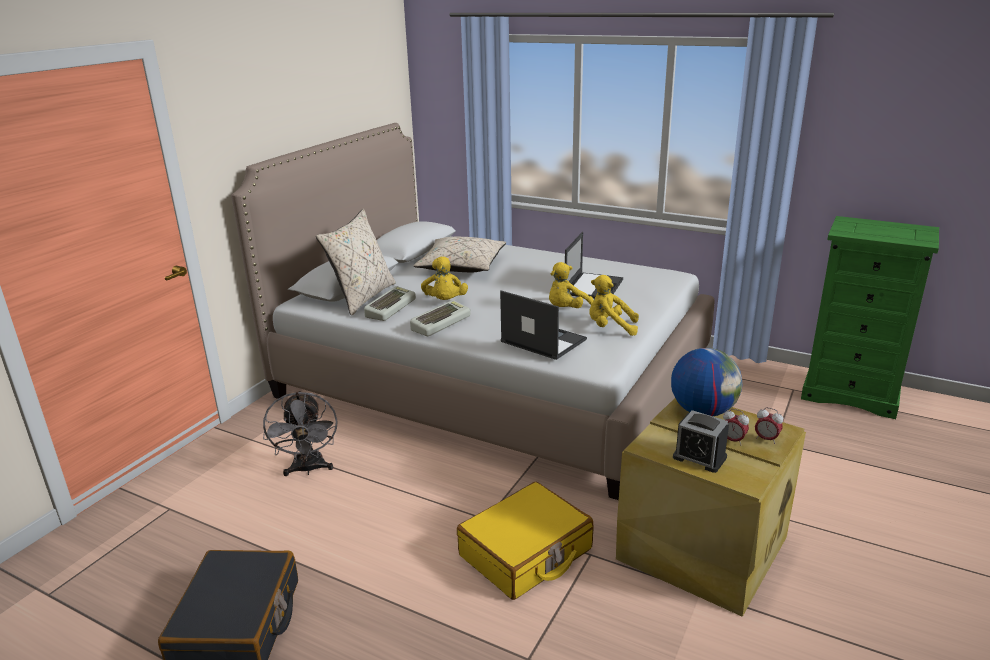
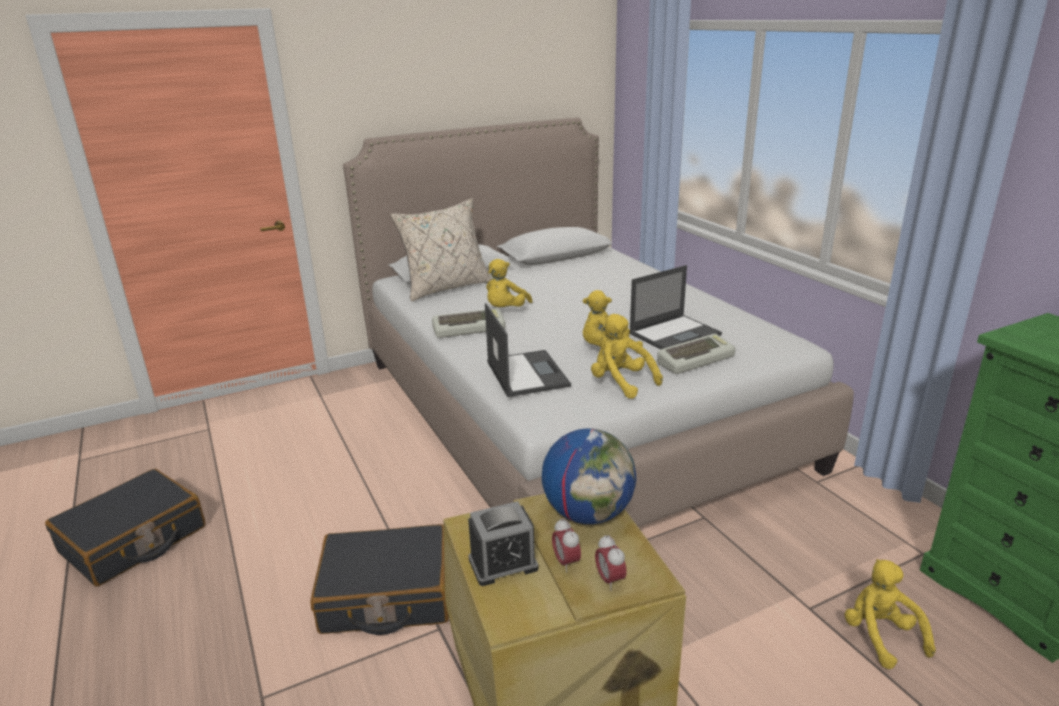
camera: 35 degrees right, 0 degrees up
(308, 469) = (325, 436): grey fan -> none
(390, 308) = (452, 303): keyboard -> keyboard (695, 359)
(461, 266) = (575, 280): beige pillow -> none
(526, 553) = (386, 595): yellow suitcase -> black suitcase
(699, 457) = (503, 564): alarm clock -> alarm clock turned 90 degrees counterclockwise
(820, 440) = (880, 636): none -> yellow plush toy

